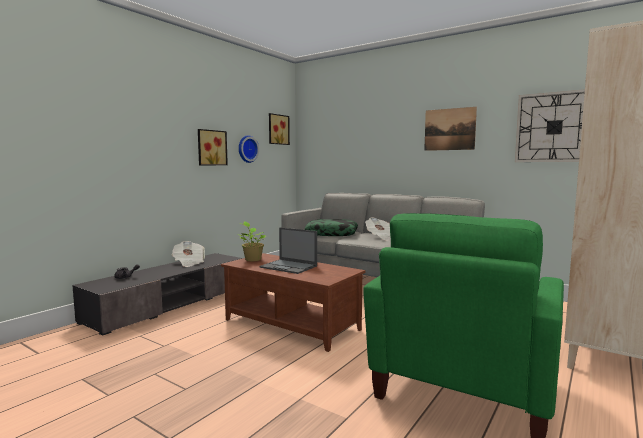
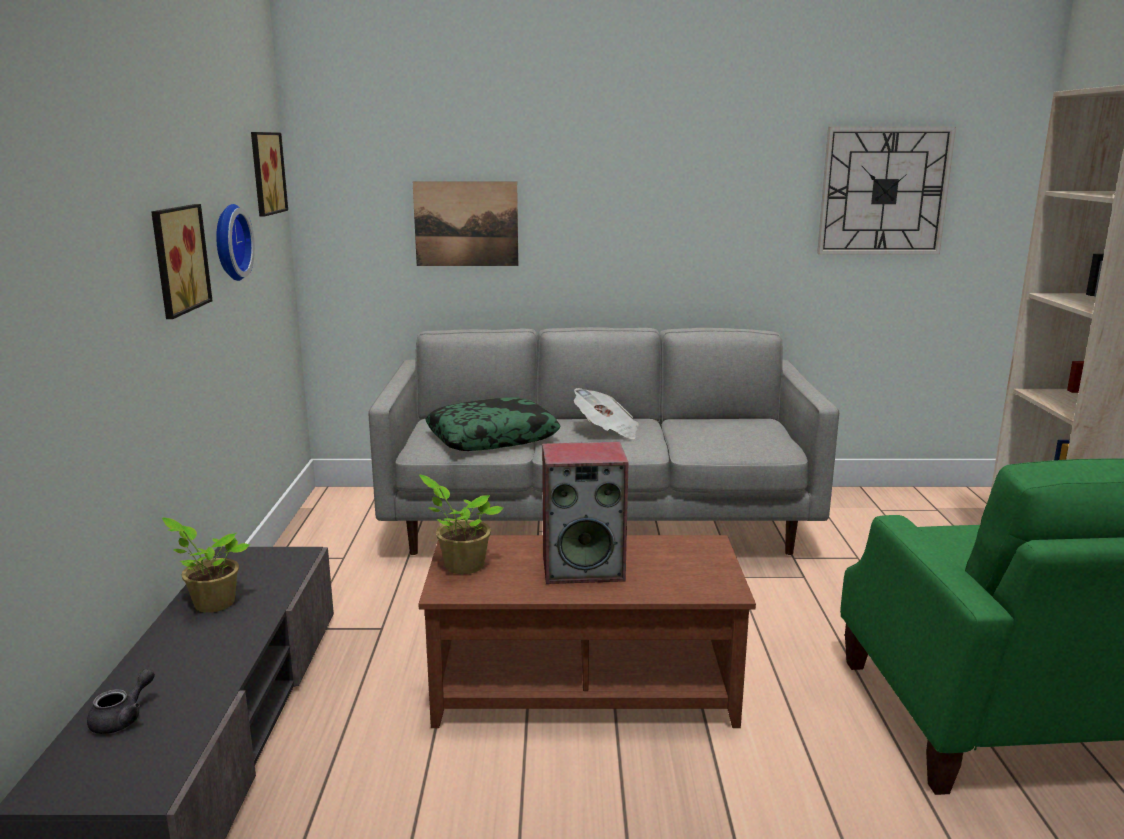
camera: 35 degrees left, 10 degrees up
(189, 262) = (211, 603): newspaper -> potted plant
(289, 267) = (584, 567): laptop -> speaker
(449, 129) = (694, 185): picture -> picture (466, 224)

